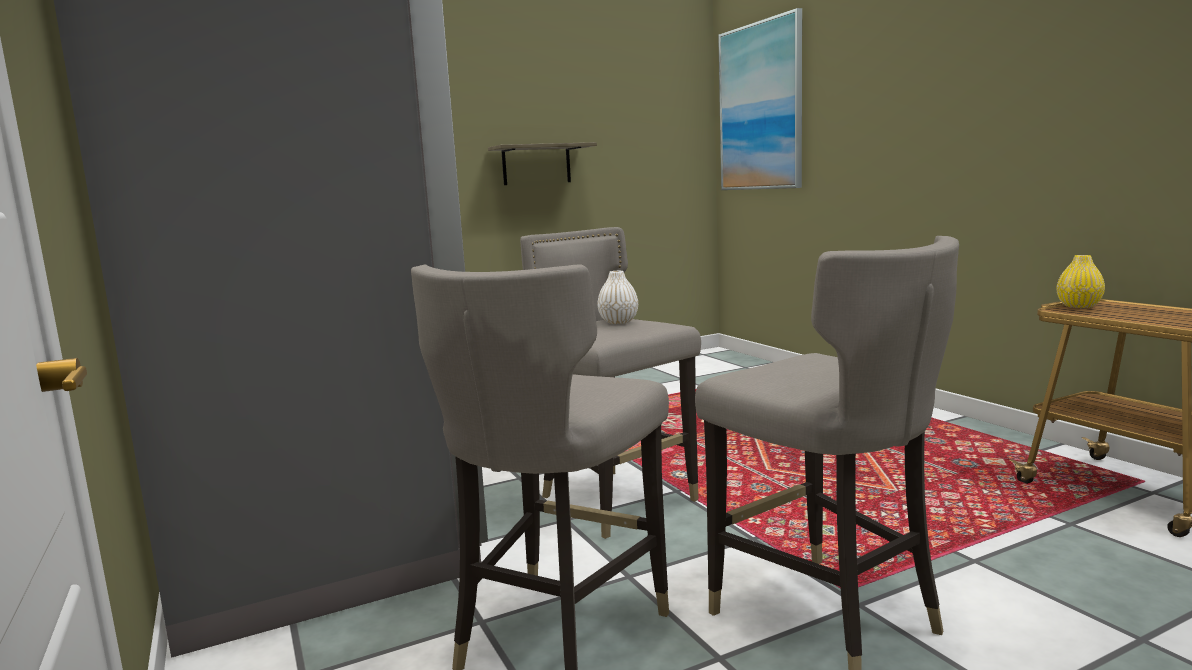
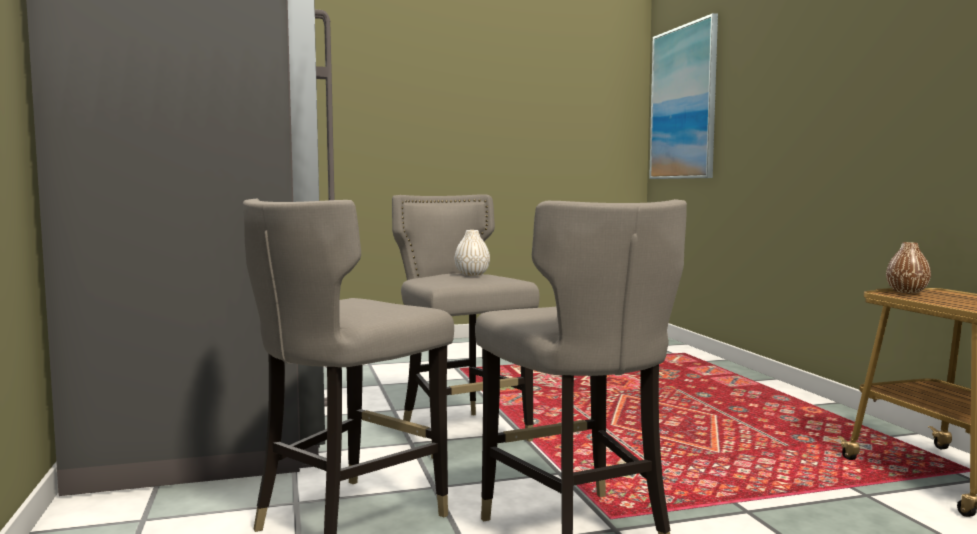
camera: 10 degrees right, 5 degrees down
(536, 165) = (472, 147): shelf -> none
(1079, 306) = (907, 291): yellow vase -> brown vase

